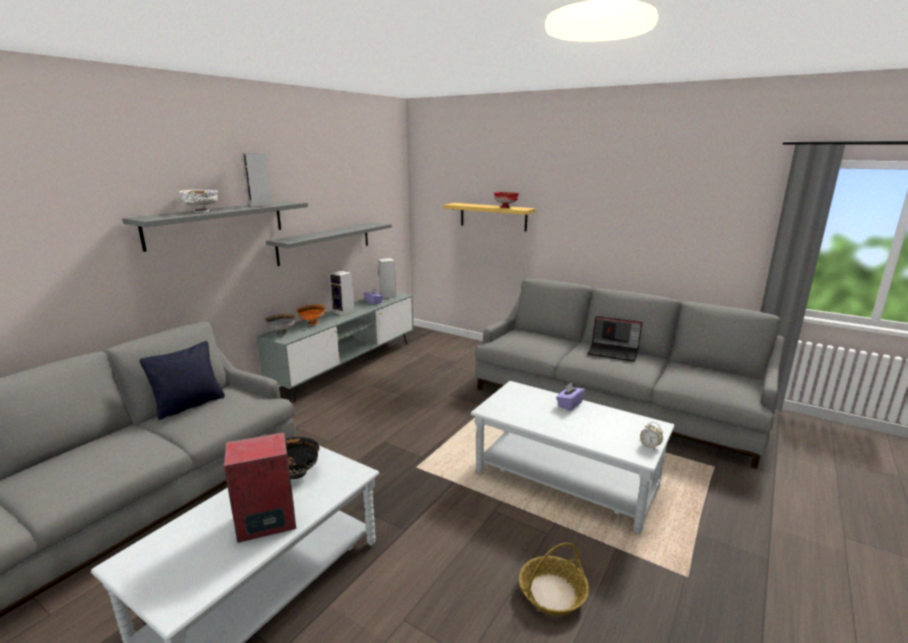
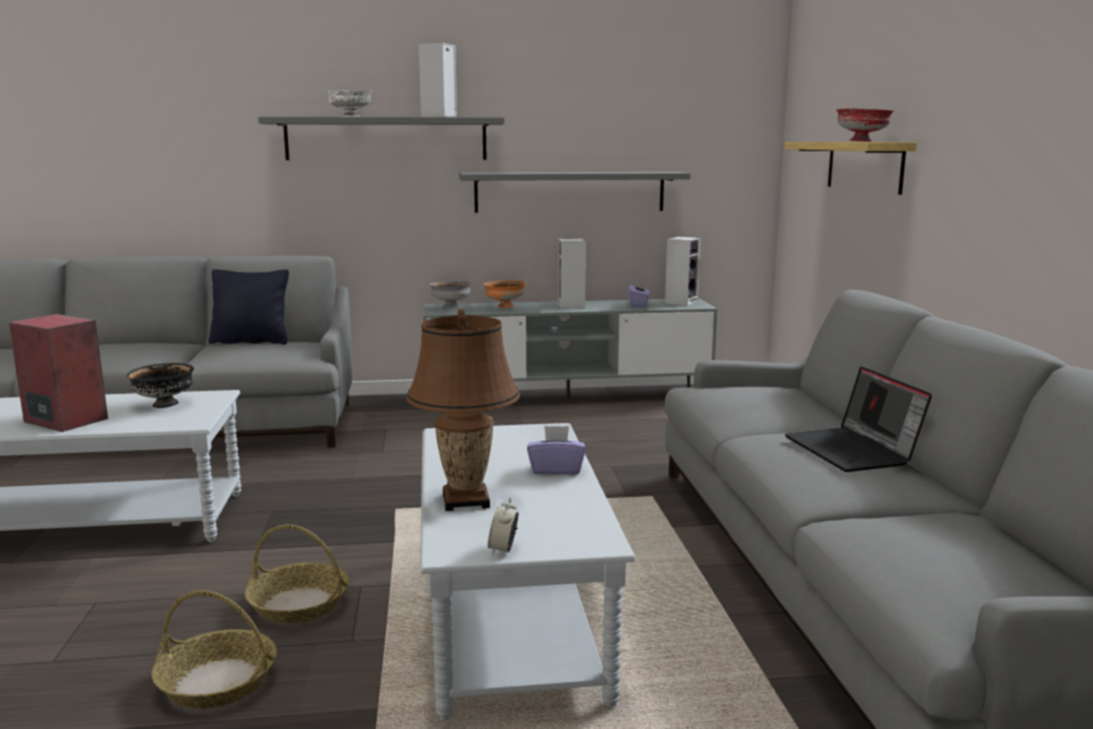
camera: 50 degrees right, 5 degrees down
(493, 537) = (299, 604): none -> basket
(587, 435) = (466, 501): none -> brown table lamp

